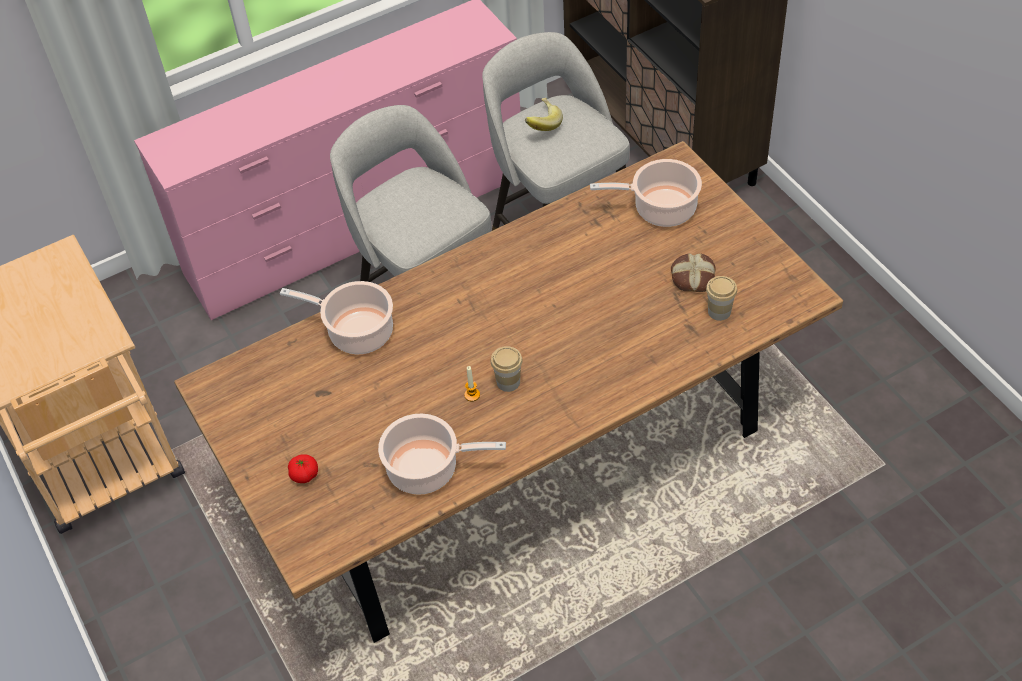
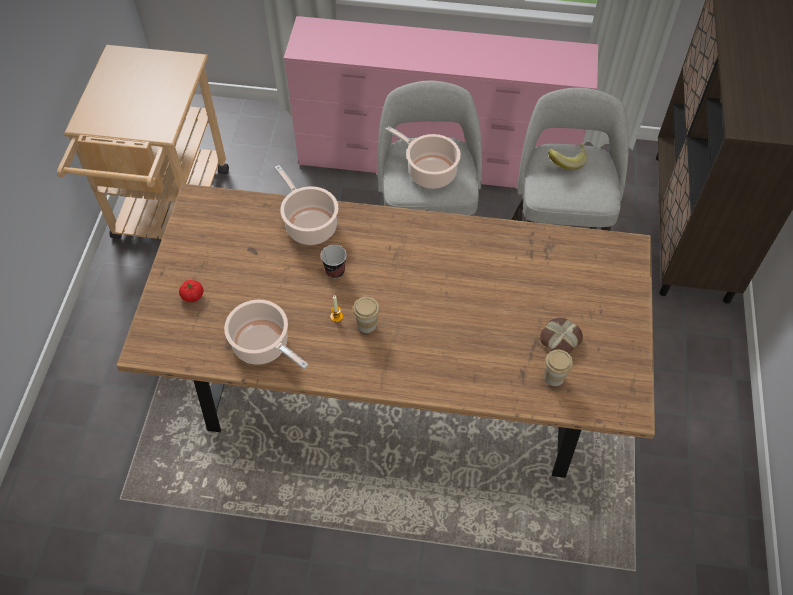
camera: 35 degrees right, 5 degrees up
(428, 356) = (335, 271): none -> cup
(660, 208) = (585, 274): cooking pot -> cooking pot (429, 171)

